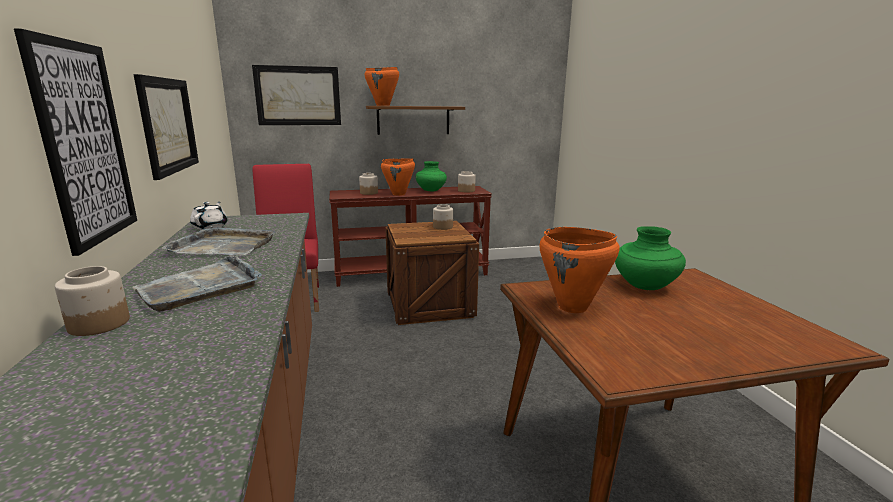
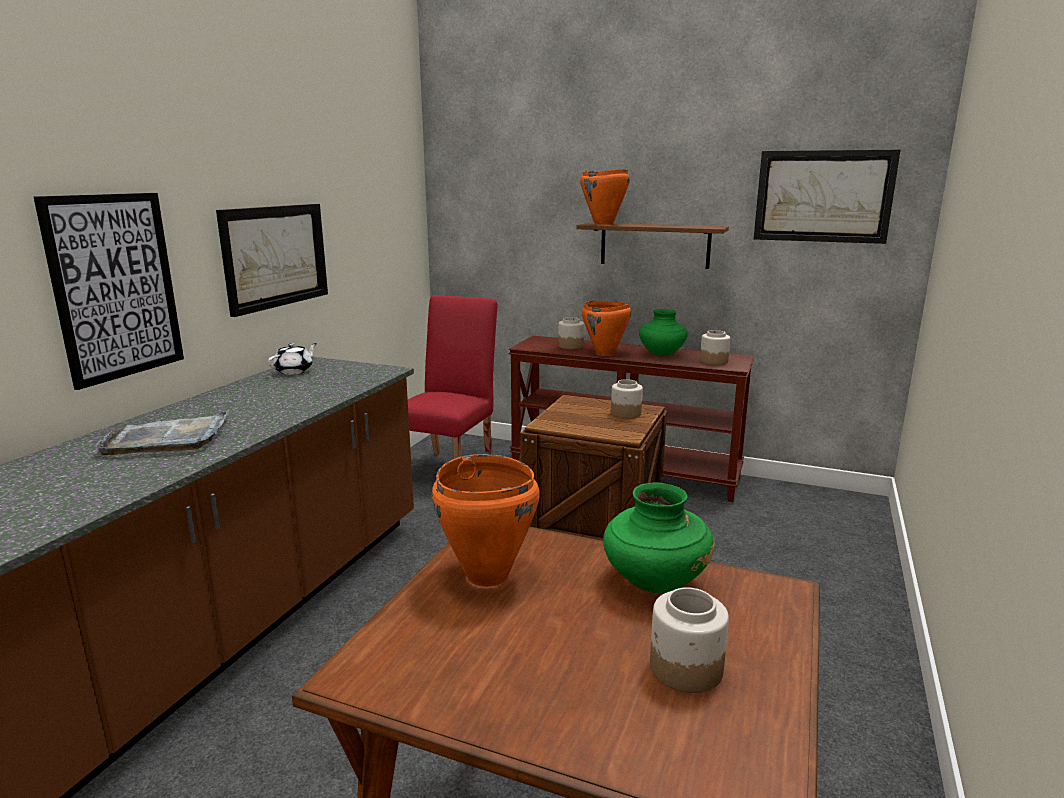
camera: 35 degrees right, 0 degrees up
(98, 324) = (57, 455): jar -> jar (685, 669)
(224, 246) = (264, 396): grey tray -> none
(298, 96) = (504, 208): picture -> picture (823, 196)

